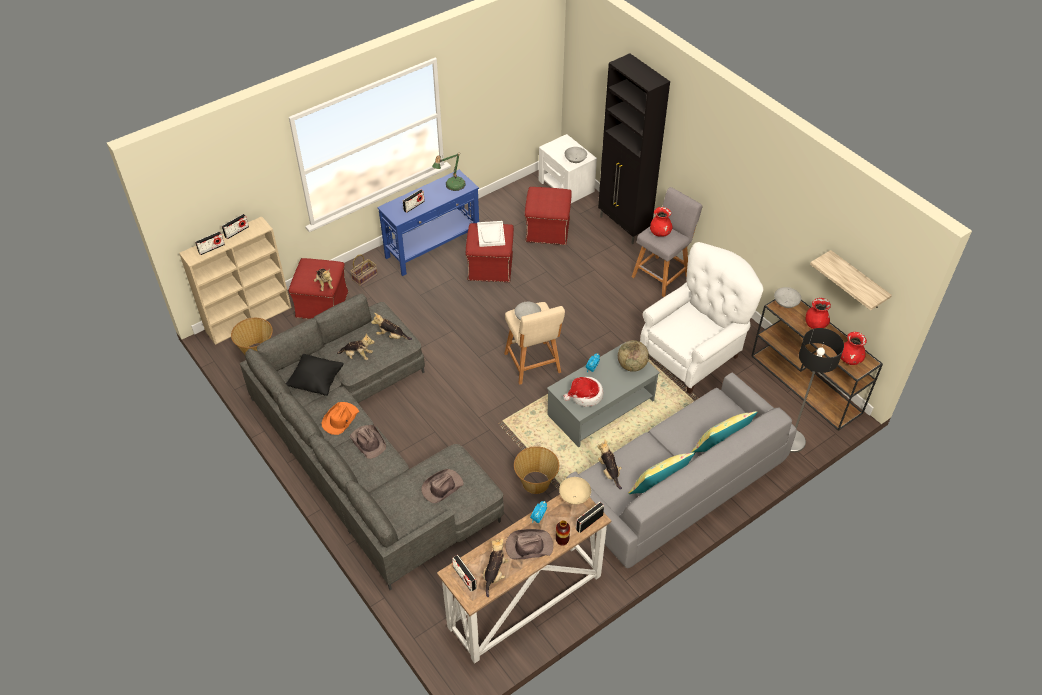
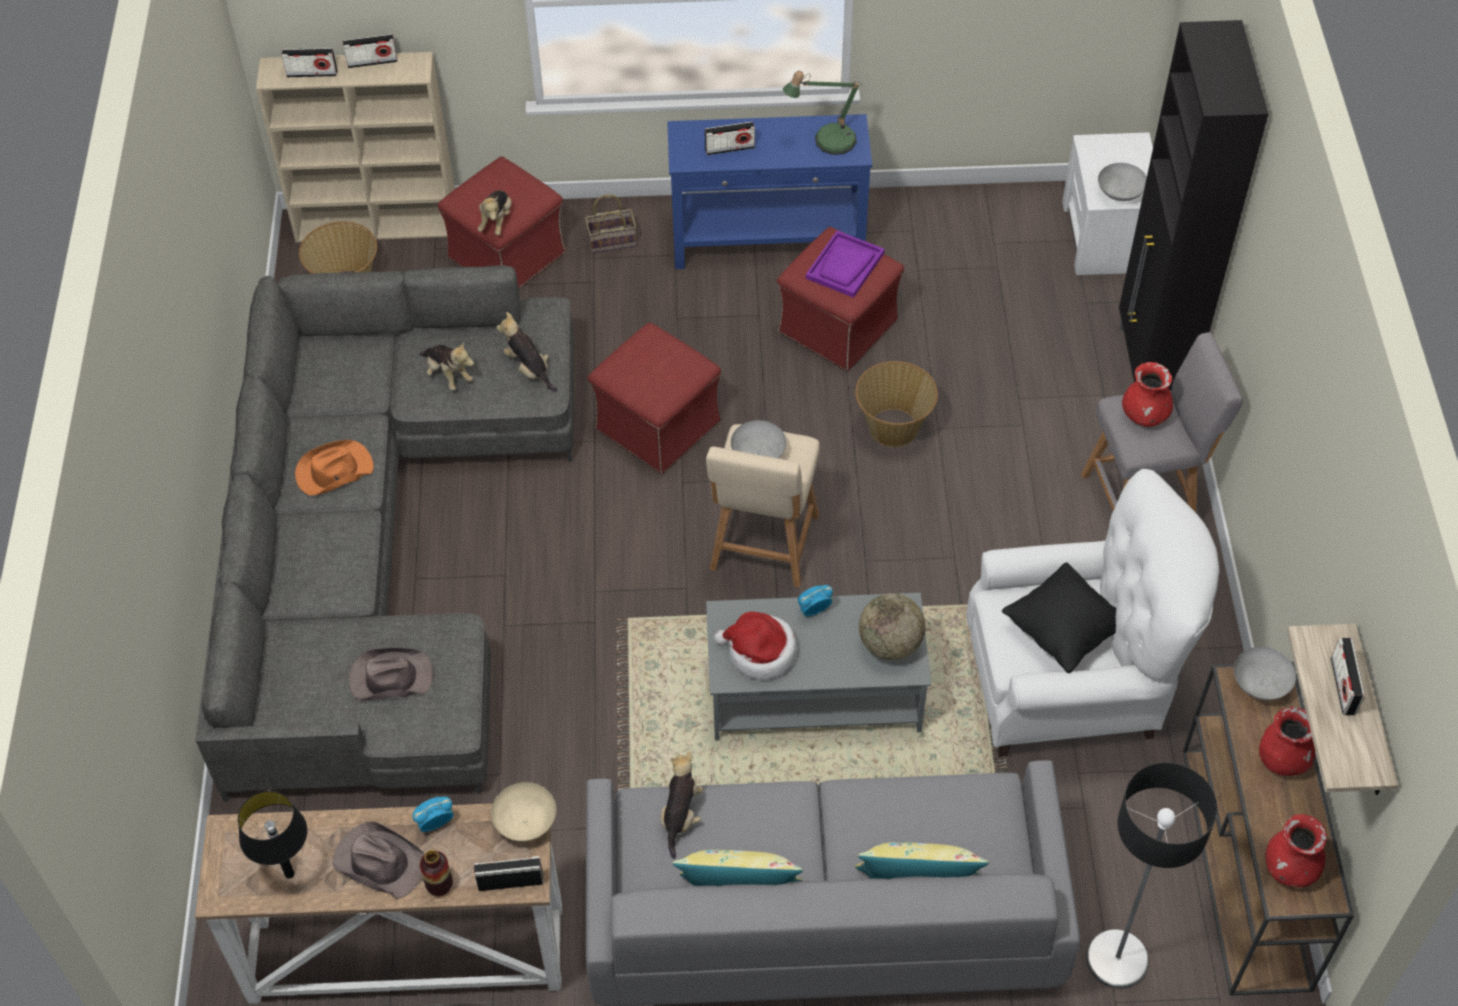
camera: 35 degrees right, 5 degrees up
(316, 382) = (350, 387): black pillow -> black pillow (1064, 631)
(368, 442) = (344, 533): brown hat -> none
(464, 577) = (239, 851): radio -> radio (1343, 686)
(491, 235) = (845, 266): white tray -> purple tray
(495, 573) = (289, 874): plush toy -> black table lamp
(536, 483) = (592, 761): basket -> basket (893, 428)
(547, 230) = (997, 306): red ottoman -> red ottoman (656, 425)

